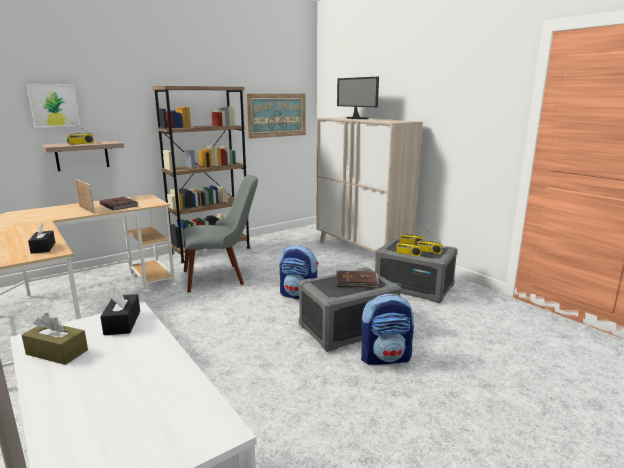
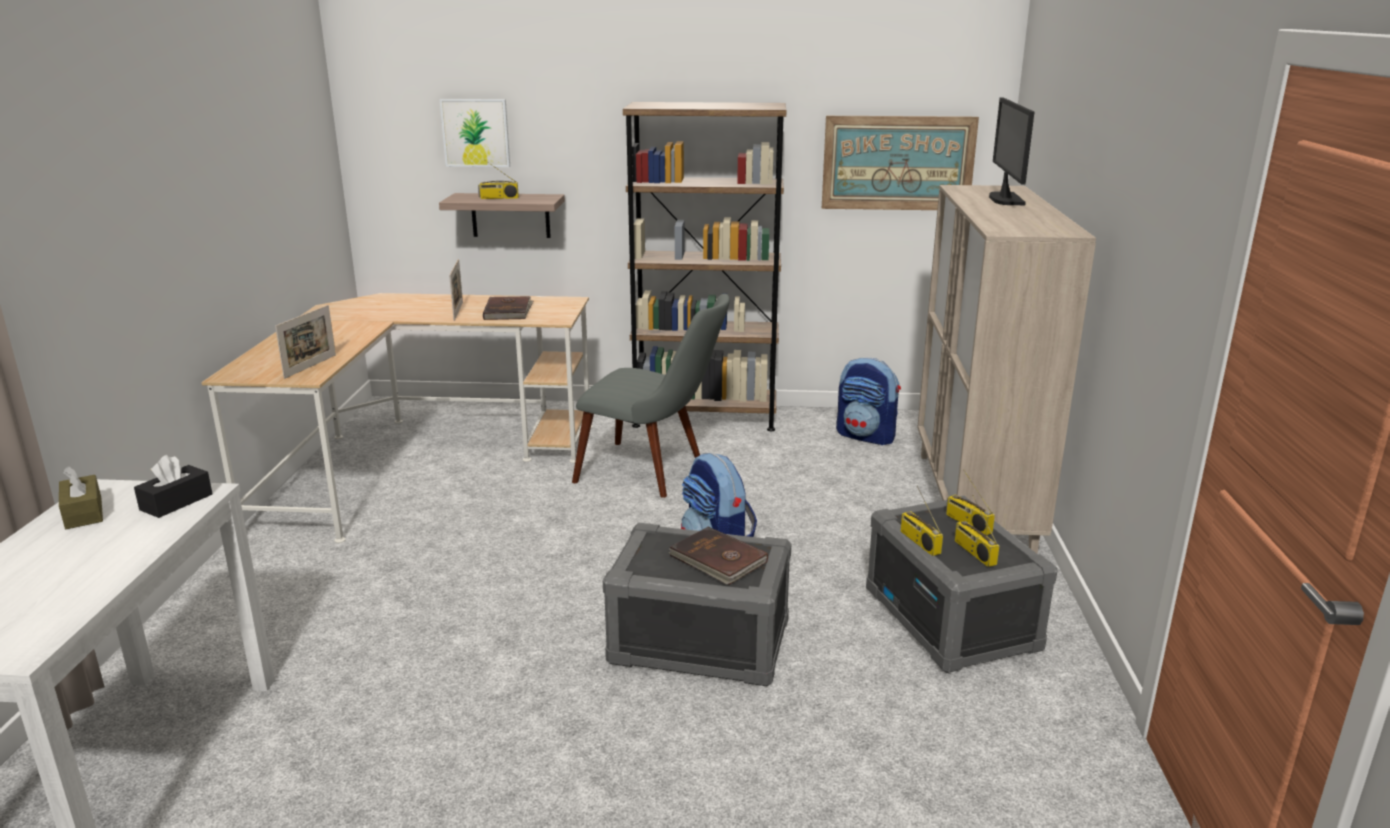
camera: 40 degrees right, 5 degrees up
(43, 248) = (310, 366): black tissue box -> picture frame
(386, 358) = (677, 719): backpack -> backpack (866, 436)

